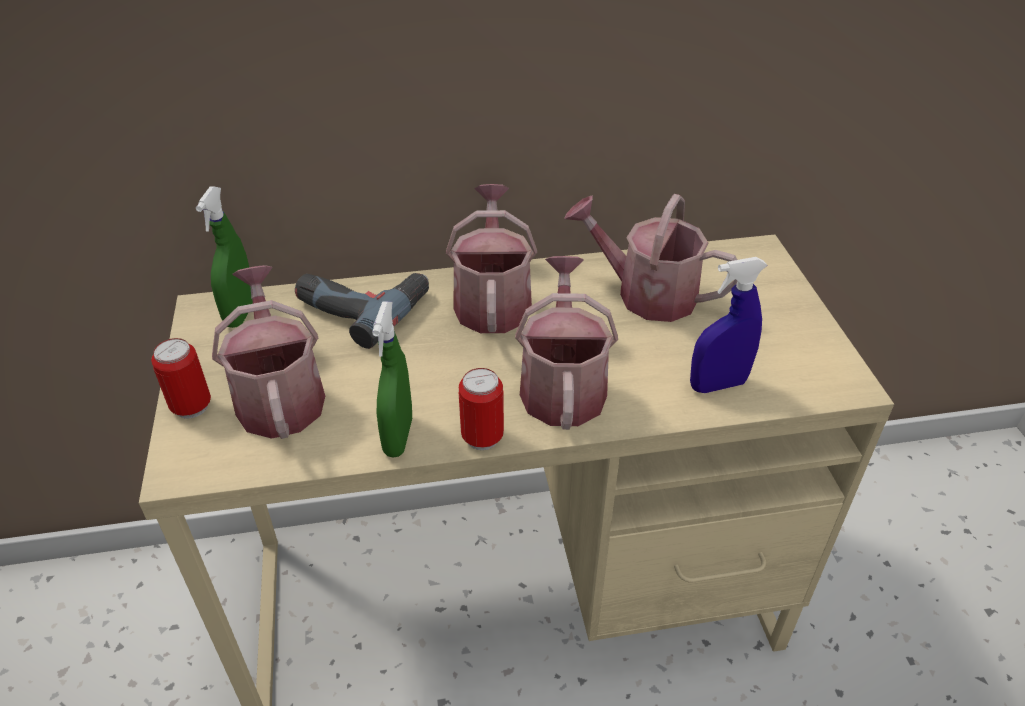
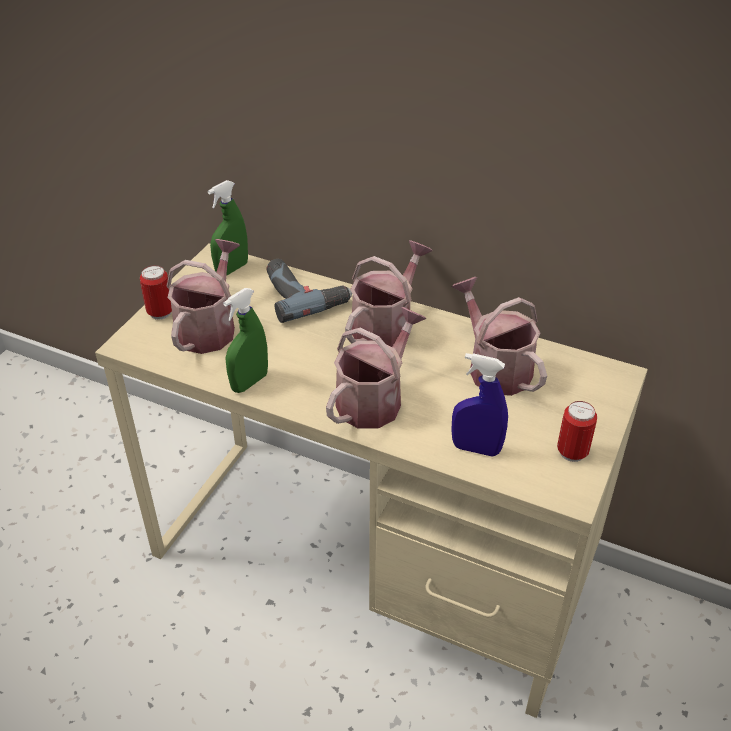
camera: 35 degrees right, 0 degrees up
(482, 437) = (295, 406): can -> can (572, 452)

